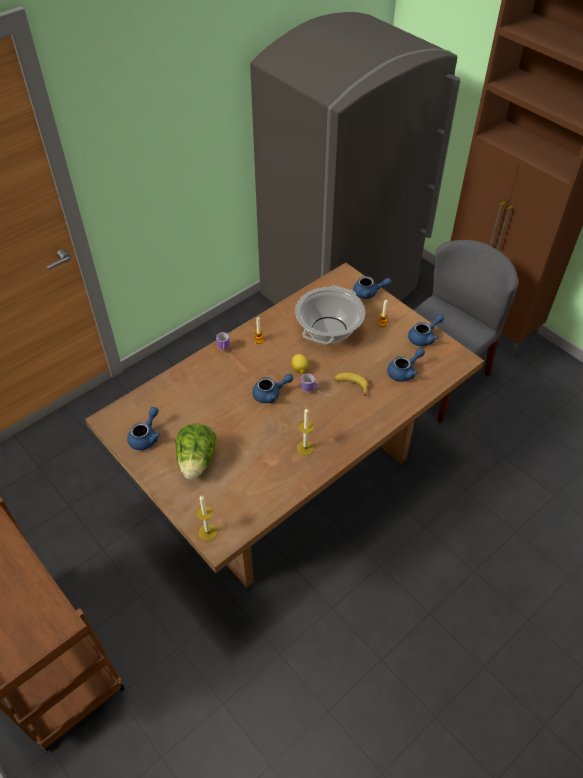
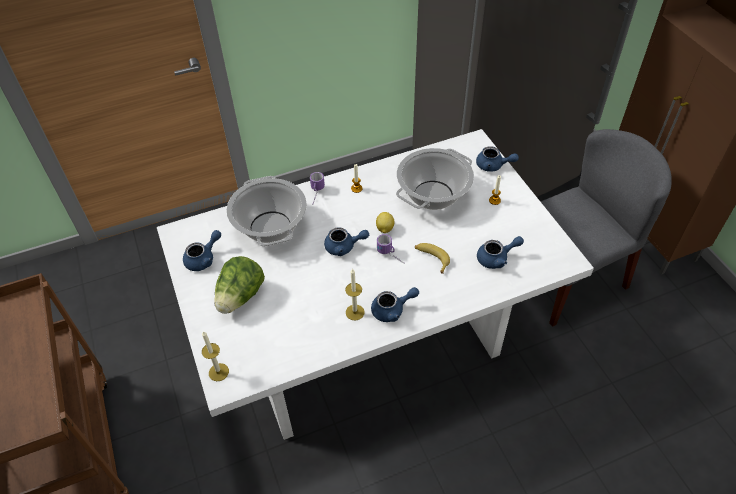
camera: 20 degrees right, 0 degrees up
(195, 392) = (270, 227): none -> cooking pot
(291, 479) = (371, 342): brown dining table -> white dining table
(424, 337) = (535, 226): blue teapot -> blue teapot (392, 310)

